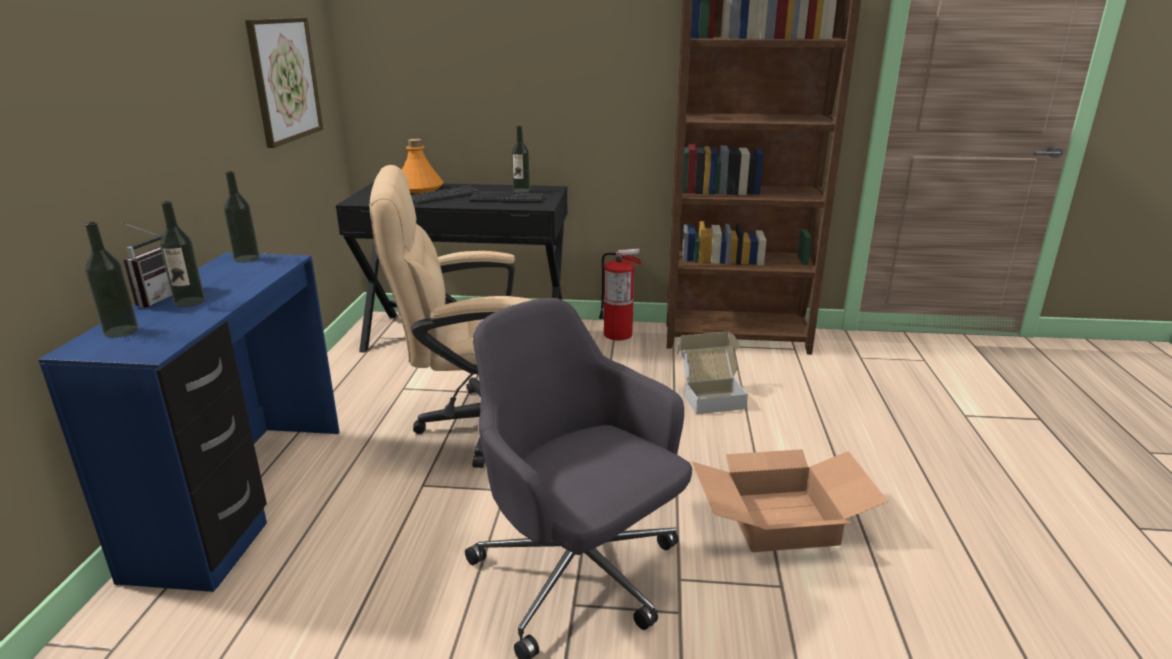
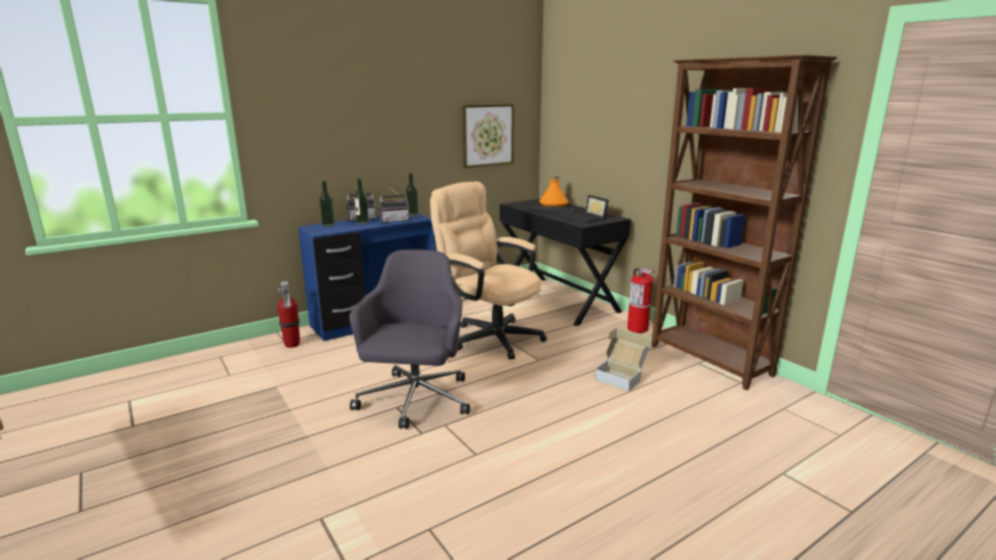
camera: 50 degrees right, 5 degrees down
(151, 643) = (292, 345): none -> fire extinguisher
(247, 278) = (394, 221): none -> radio
(521, 190) = (598, 215): bottle -> picture frame
(781, 519) = (533, 437): cardboard box -> none

